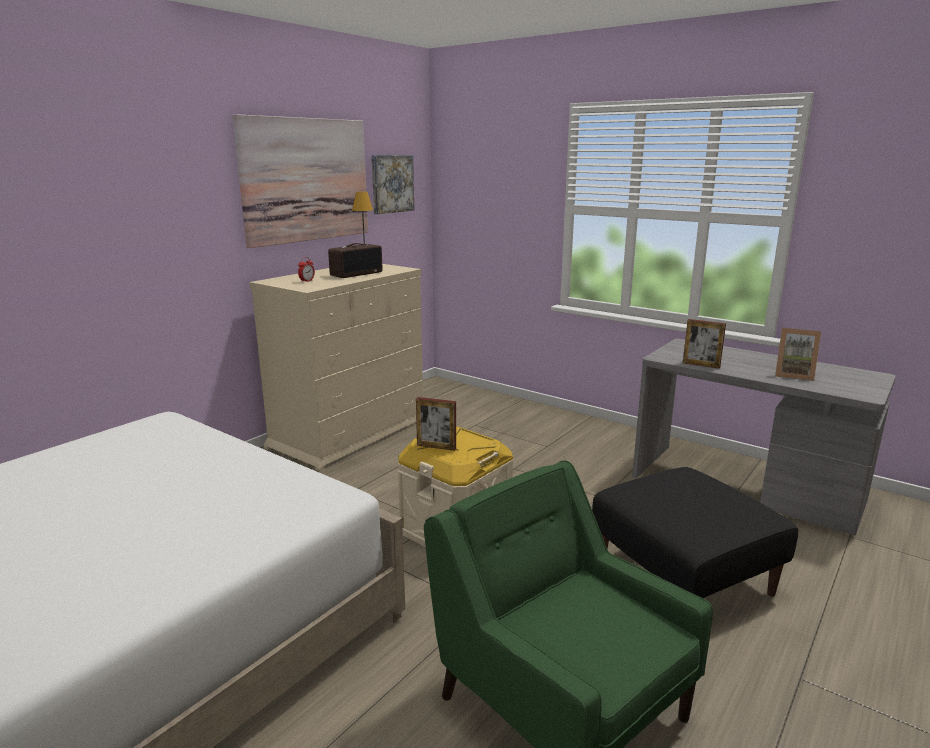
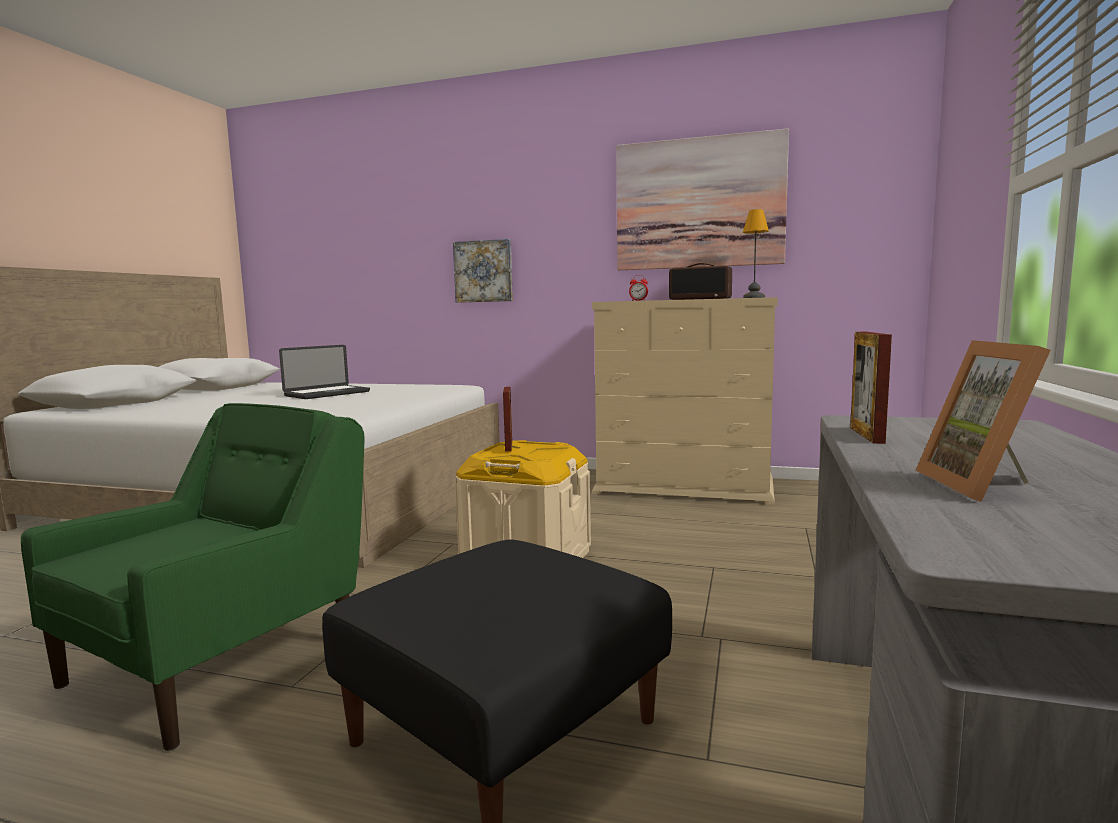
camera: 70 degrees right, 10 degrees down
(79, 497) = (327, 394): none -> laptop
(392, 184) = (842, 203): picture -> picture (483, 271)

